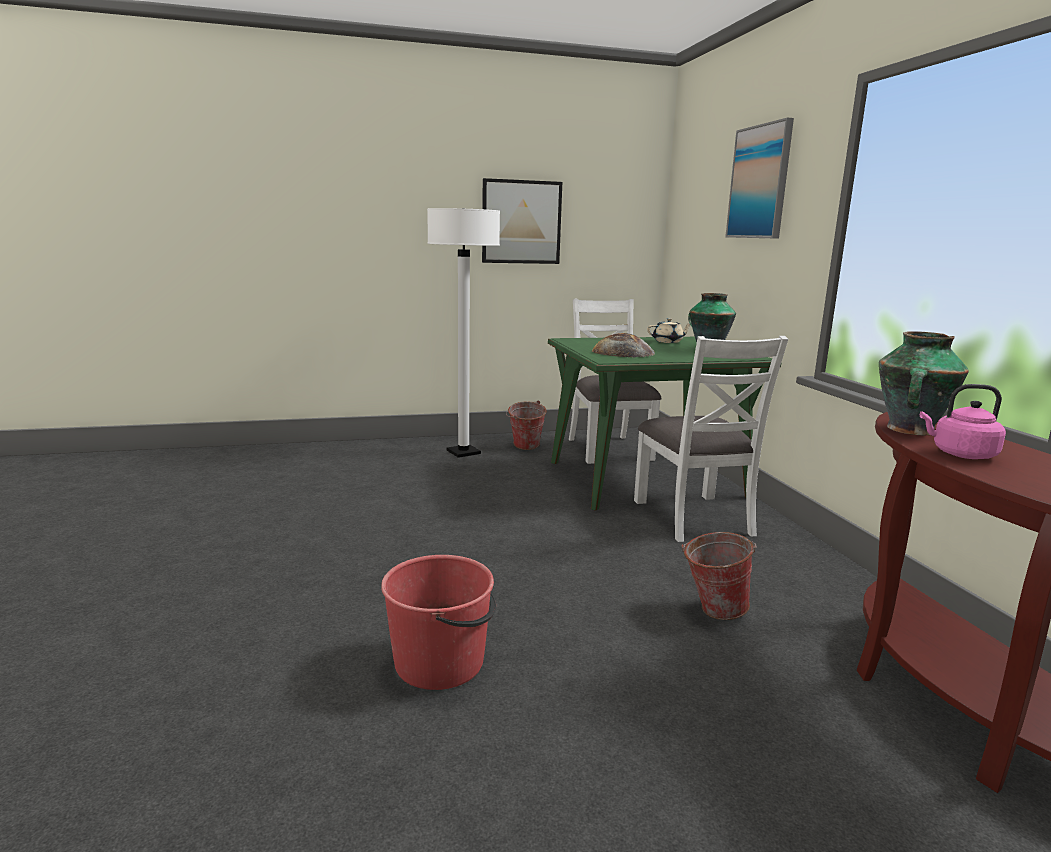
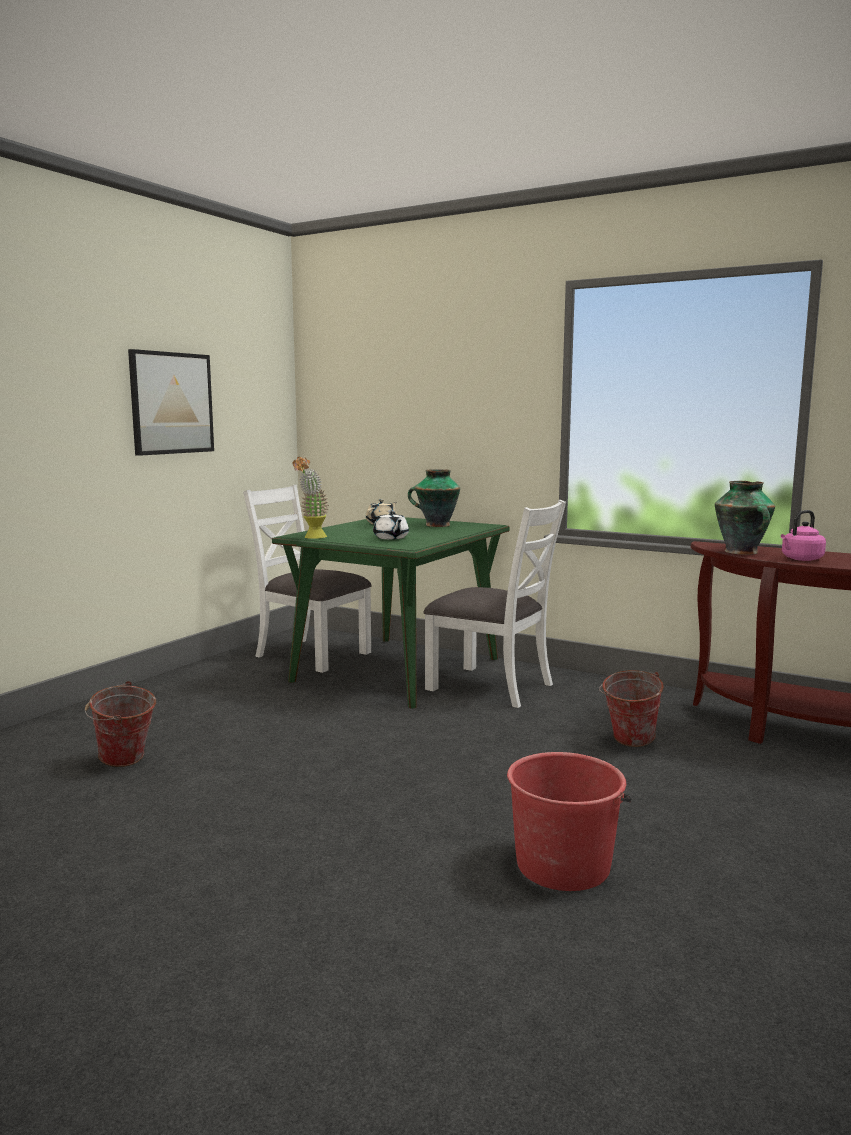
camera: 45 degrees left, 5 degrees down
(463, 452) = (175, 701): white floor lamp -> none
(525, 448) = (231, 677): bucket -> bucket (124, 763)
(568, 342) = (312, 538): none -> potted plant
(623, 352) = (391, 538): bread -> white teapot
(759, 182) = (451, 363): picture -> none

